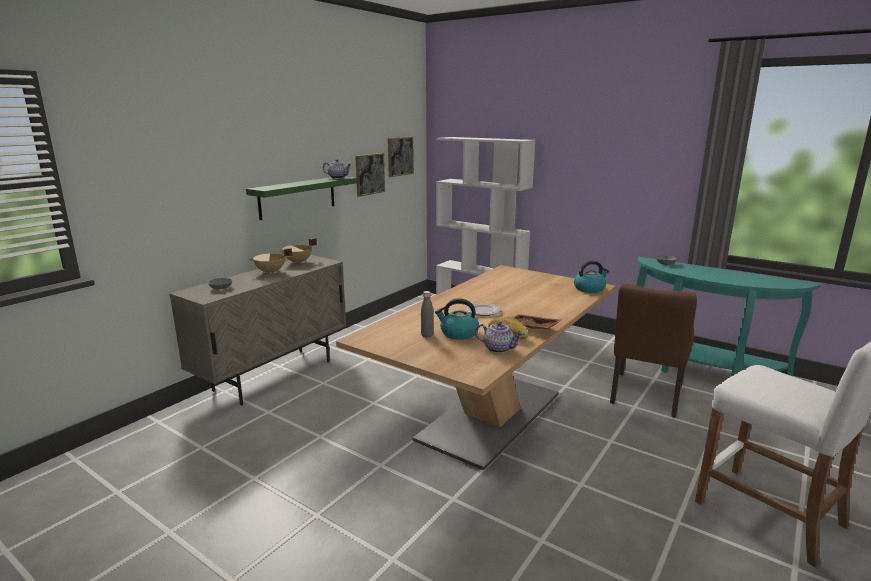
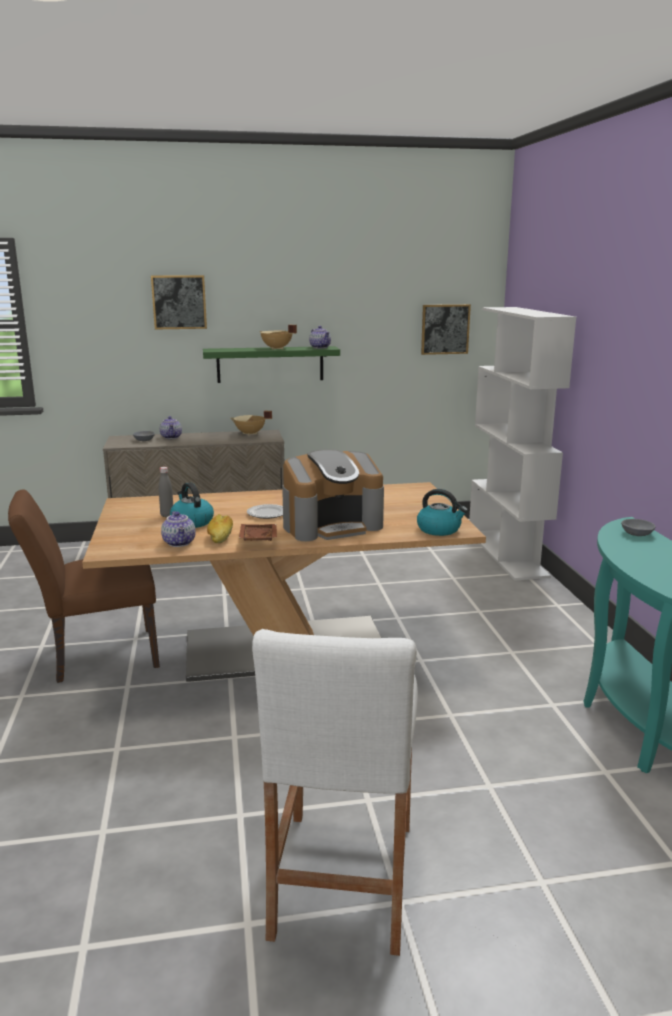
camera: 45 degrees right, 0 degrees up
(240, 280) = (172, 437): none -> teapot
(271, 272) = (207, 437): beige cooking pot -> beige cooking pot (276, 348)
(369, 174) = (386, 348): picture -> picture (179, 302)
(538, 305) = (332, 525): none -> coffee machine
(644, 397) = (487, 714): brown chair -> brown chair (96, 656)

